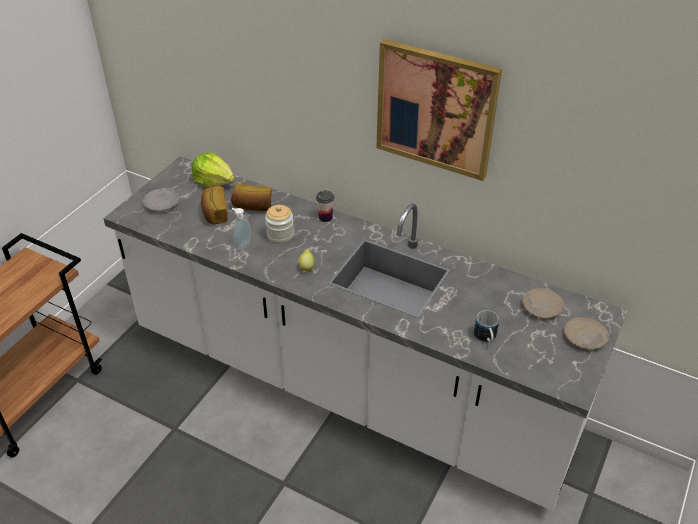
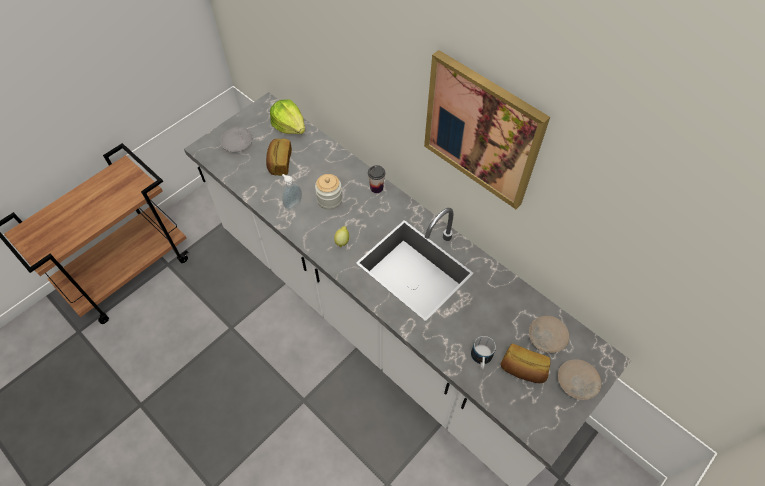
camera: 15 degrees right, 15 degrees up
(253, 206) = (315, 162): bread -> bread (522, 369)

